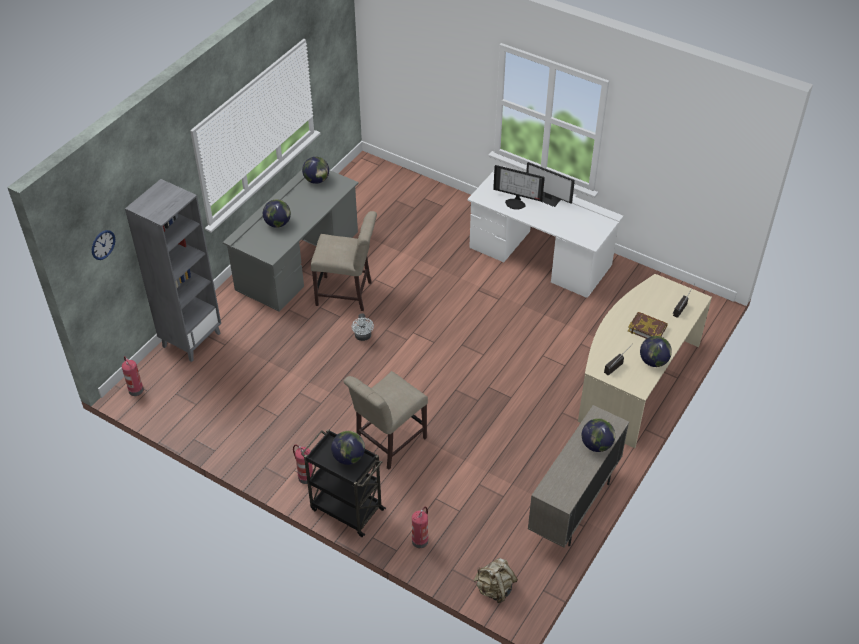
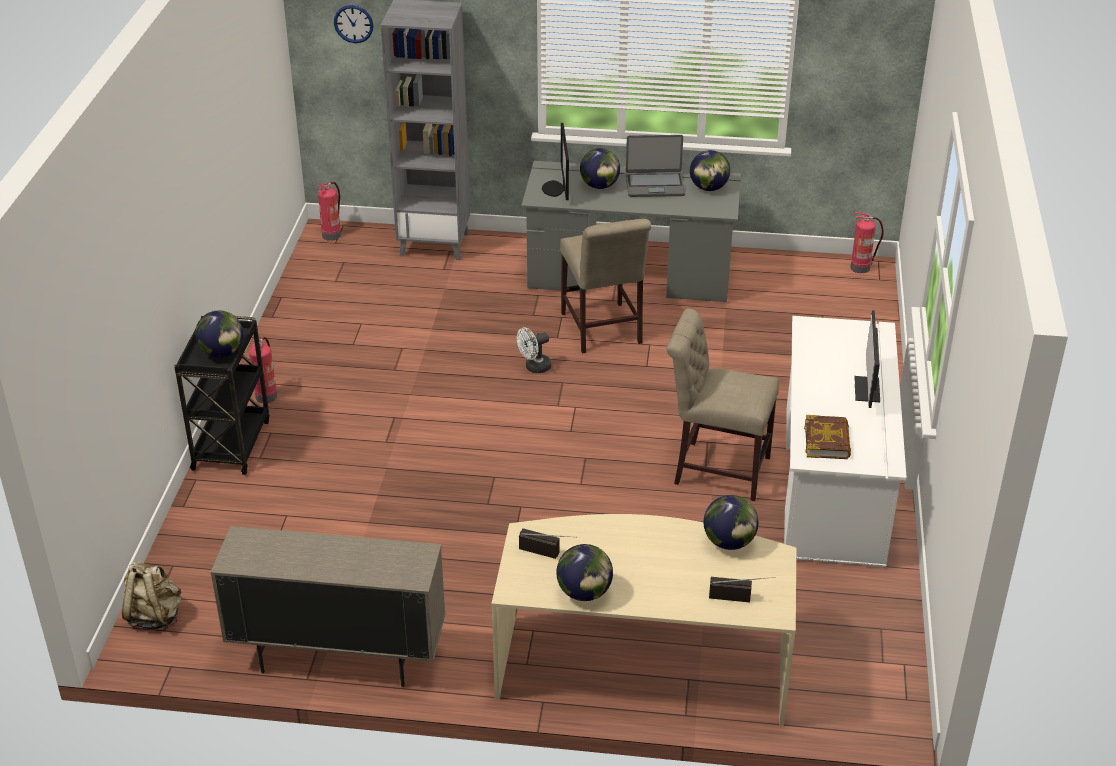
camera: 65 degrees right, 10 degrees down
(295, 200) = (655, 185): none -> laptop
(387, 443) = (360, 445): beige chair -> beige chair (716, 468)
(420, 540) = (209, 522): fire extinguisher -> fire extinguisher (861, 267)
(516, 202) = (828, 361): monitor -> monitor (556, 189)
(596, 445) = (359, 567): globe -> globe (729, 542)
(647, 329) = (655, 568): book -> book (827, 441)

